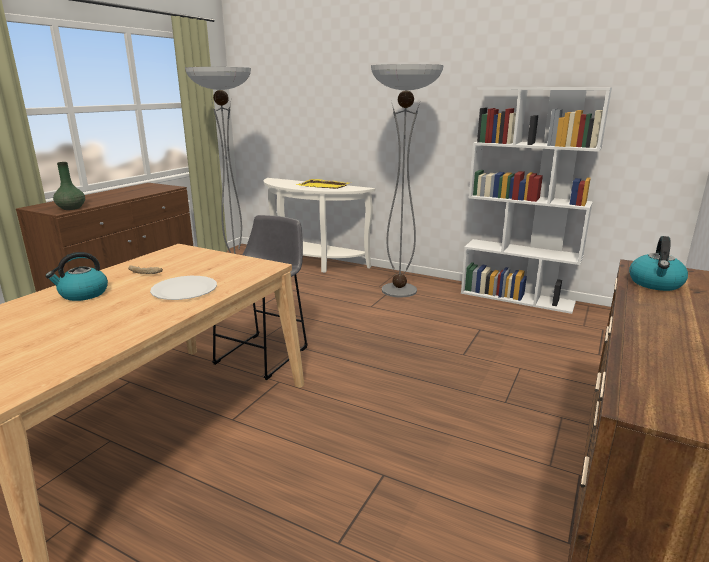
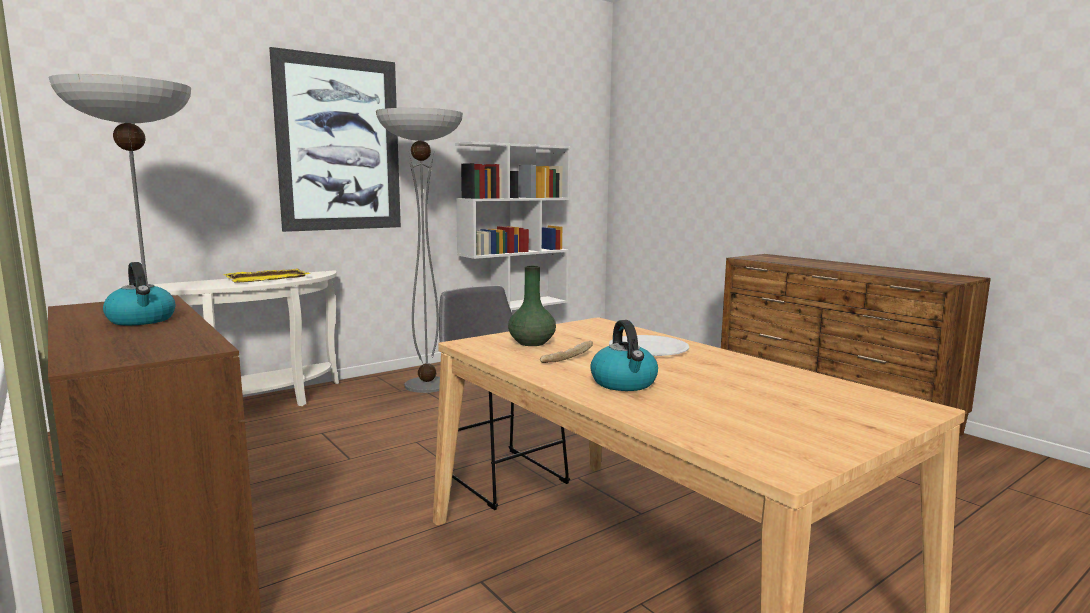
camera: 65 degrees left, 10 degrees down
(71, 208) = (190, 342): green vase -> green vase (532, 343)
(388, 92) = (339, 144): none -> picture
(655, 284) = (778, 260): kettle -> kettle (142, 320)

